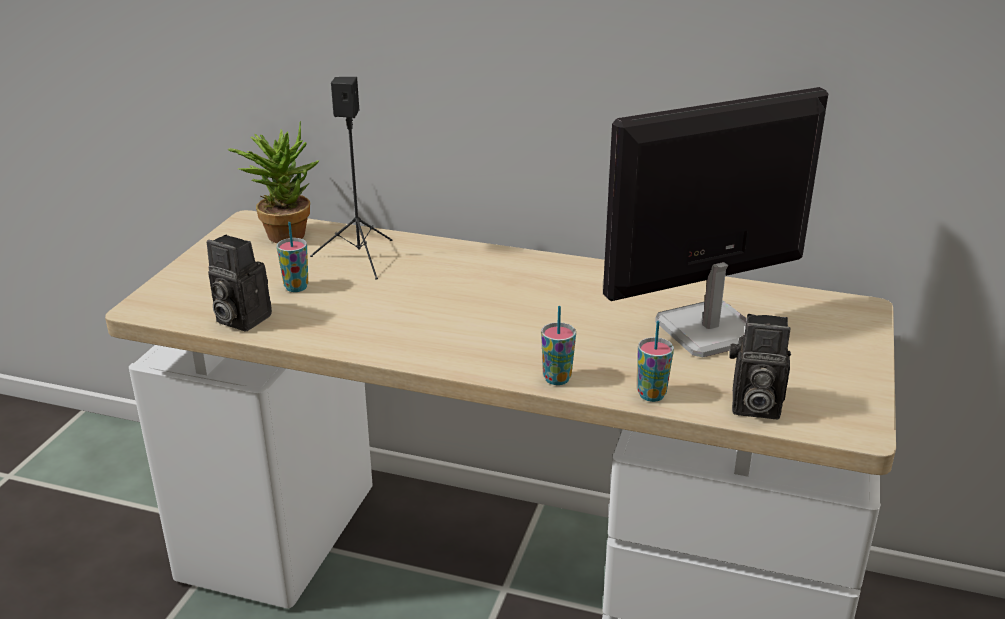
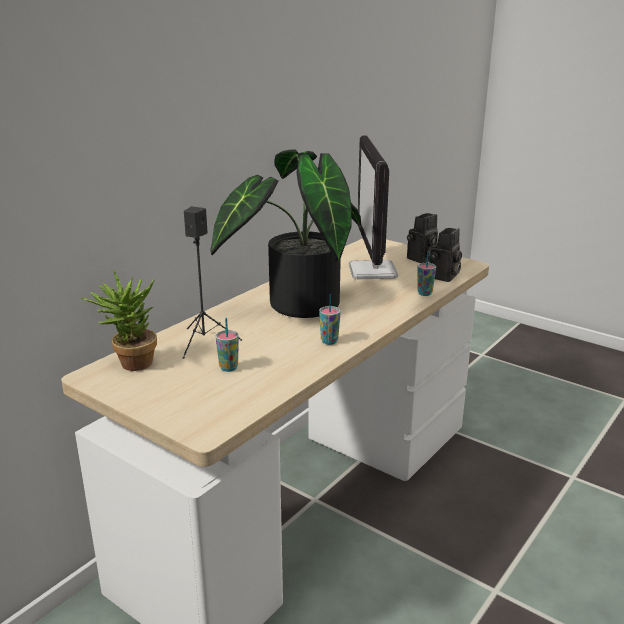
camera: 70 degrees left, 5 degrees down
(239, 319) = (259, 393): camera -> camera (421, 259)
(517, 291) = (295, 304): none -> potted plant
(557, 379) = (398, 310): cup -> cup (329, 341)

